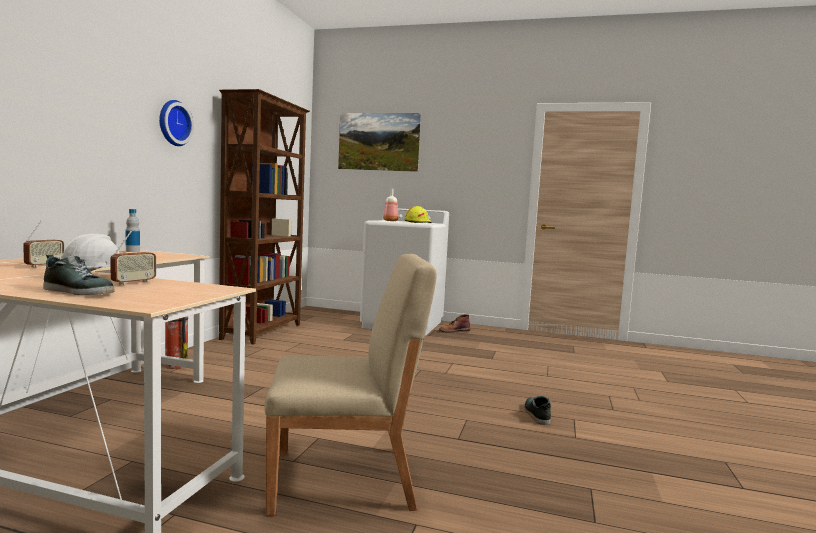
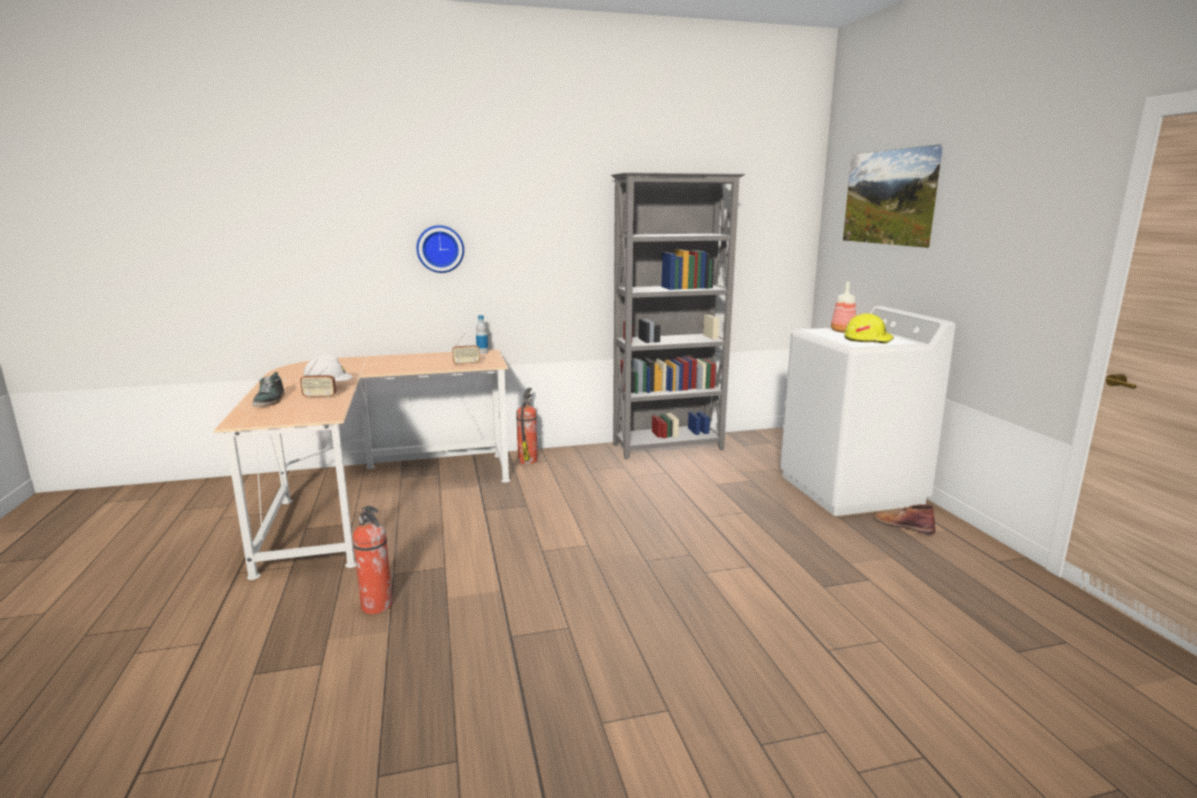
camera: 60 degrees right, 10 degrees up
(44, 266) = (362, 367): radio -> radio (466, 364)
(173, 123) = (548, 224): wall clock -> wall clock (440, 249)
(263, 331) = (669, 447): brown bookcase -> grey bookcase
(345, 479) = (377, 606): beige chair -> fire extinguisher
(536, 414) = (647, 673): shoe -> none

